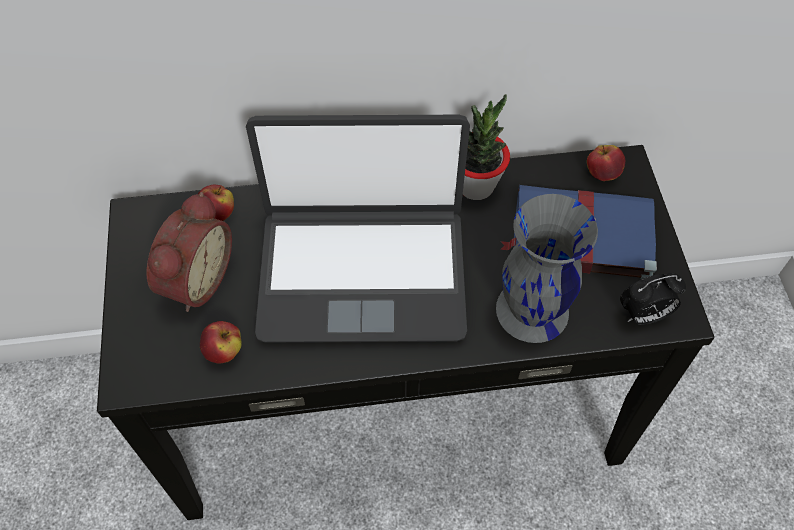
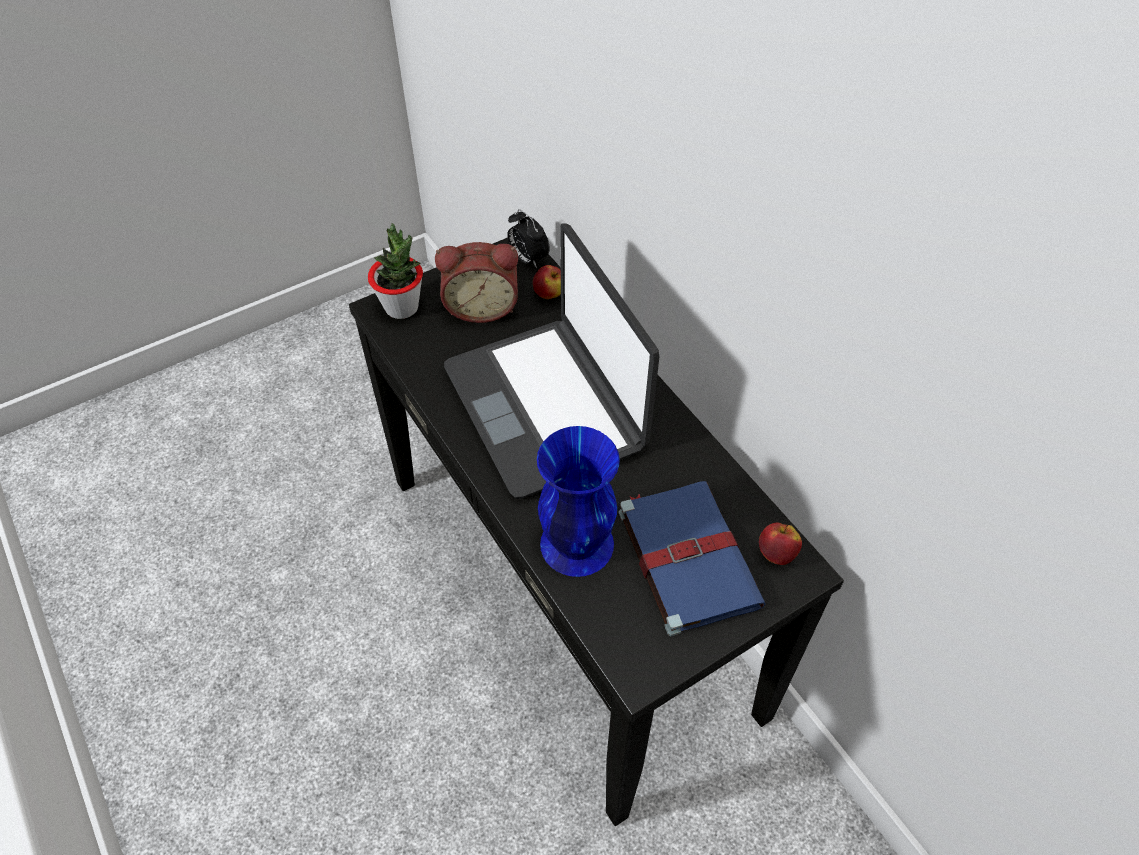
camera: 65 degrees right, 5 degrees down
(224, 351) = (428, 350): apple -> none
(476, 186) = (691, 453): potted plant -> potted plant (402, 307)
(531, 311) = (575, 543): grey vase -> blue vase
(643, 315) = (622, 640): alarm clock -> alarm clock (528, 259)

